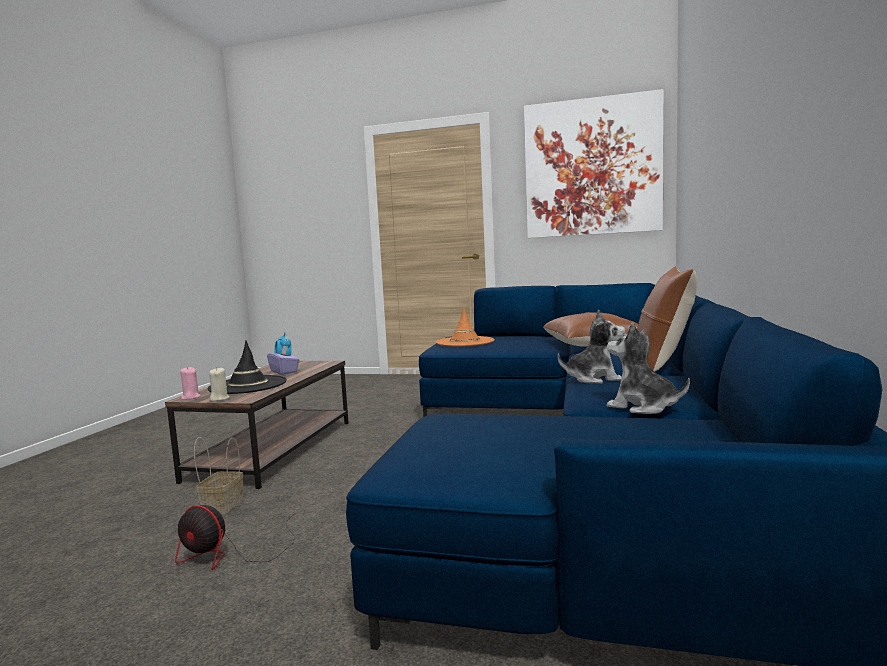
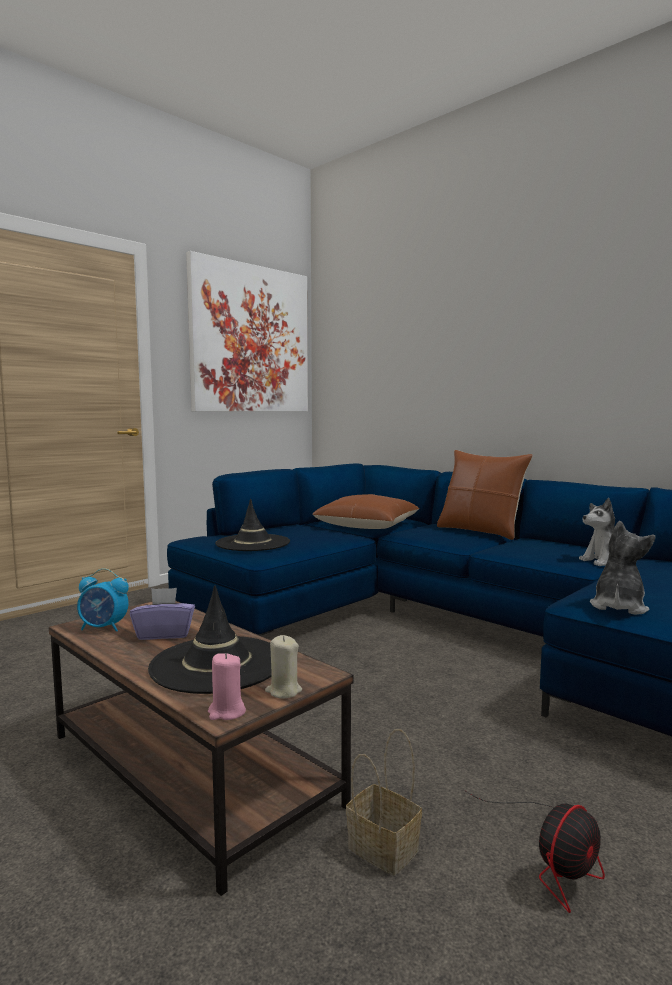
camera: 60 degrees left, 0 degrees up
(465, 342) = (253, 543): orange hat -> black hat
(593, 379) = (506, 551): plush toy -> plush toy (618, 606)

